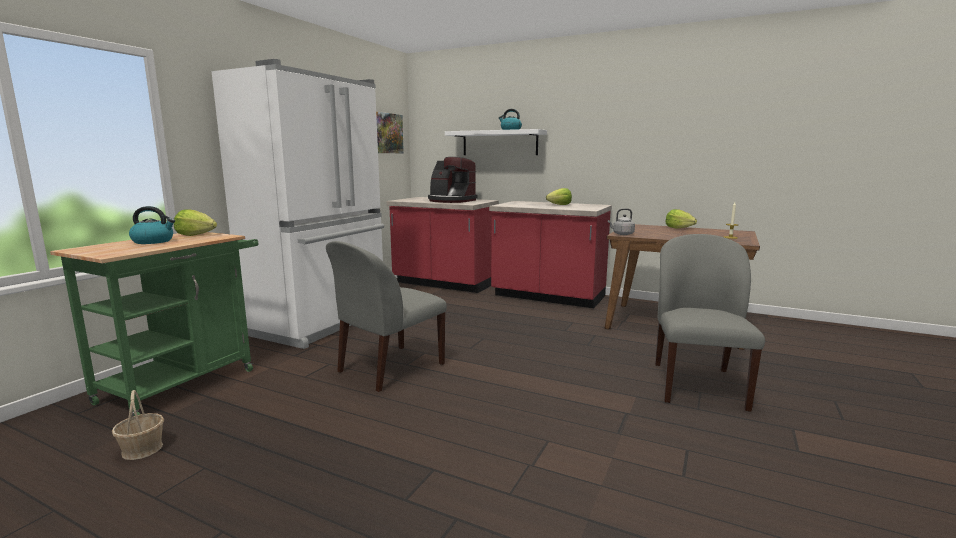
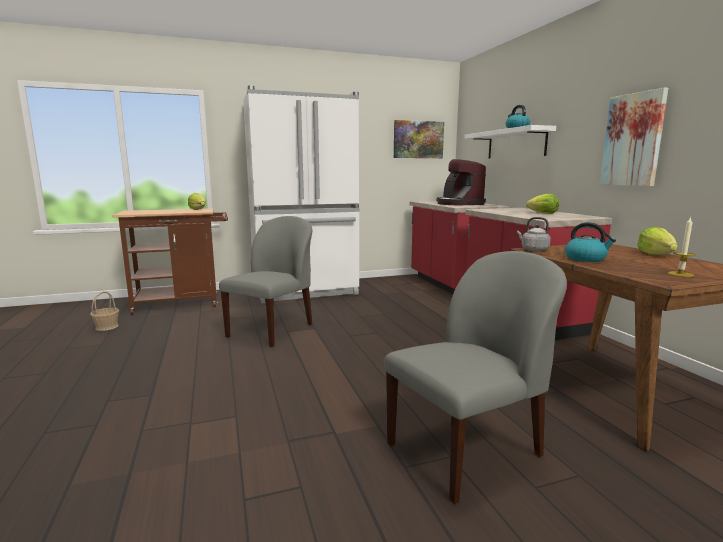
camera: 45 degrees right, 0 degrees up
(154, 241) = (168, 210): kettle -> kettle (586, 259)
(186, 382) = (183, 303): green cart -> brown cart
(389, 368) = (272, 330): grey chair -> grey chair turned 120 degrees clockwise
(623, 146) = (633, 140): none -> picture

